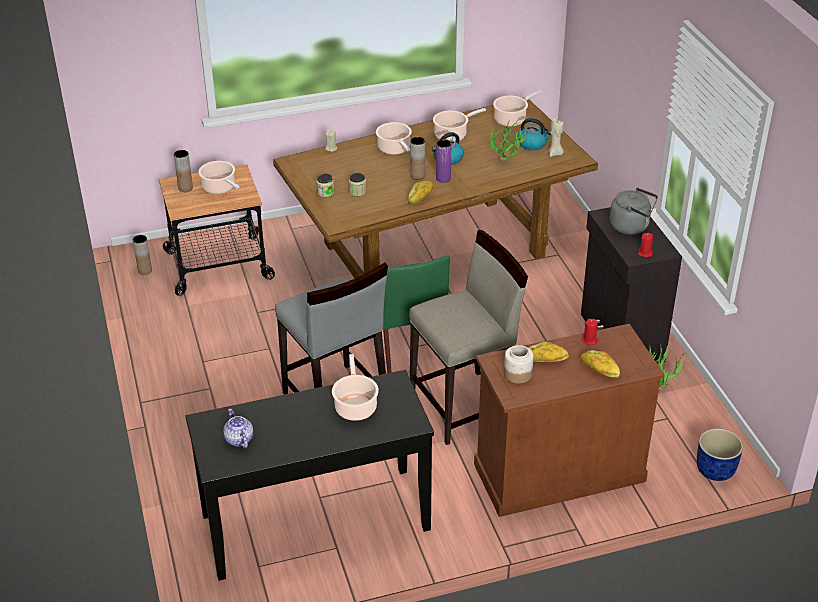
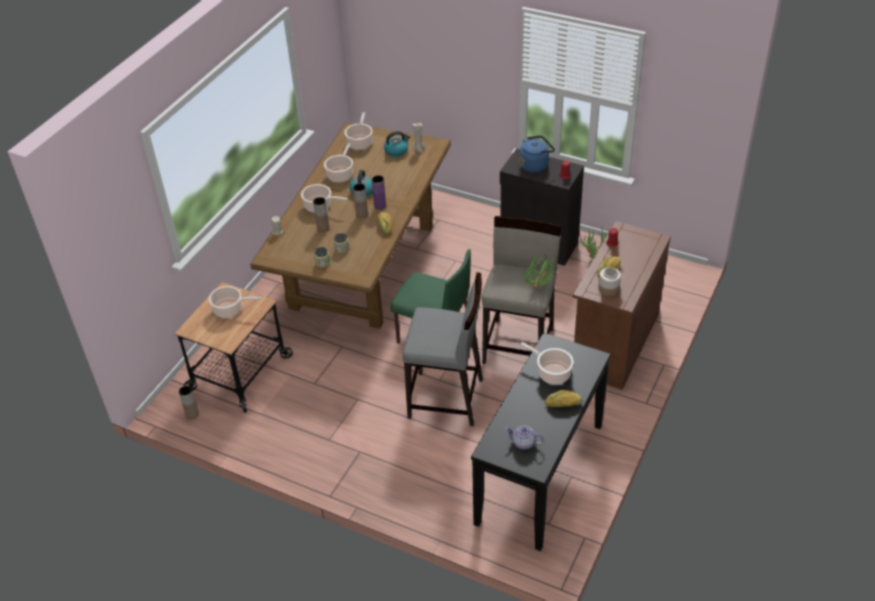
camera: 45 degrees left, 5 degrees up
(185, 188) = (205, 326): brown vase -> brown vase (323, 228)
(507, 162) = (400, 171): potted plant -> potted plant (540, 287)
(599, 369) = (640, 256): bread -> bread (563, 404)
(631, 226) = (535, 165): grey kettle -> blue kettle
(716, 469) = (678, 282): blue planter -> none

